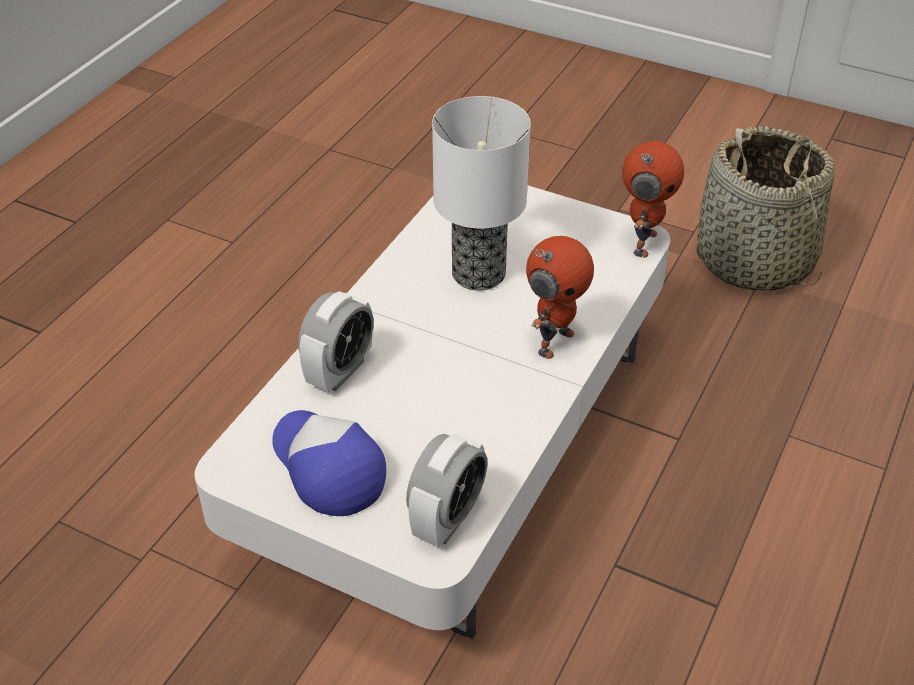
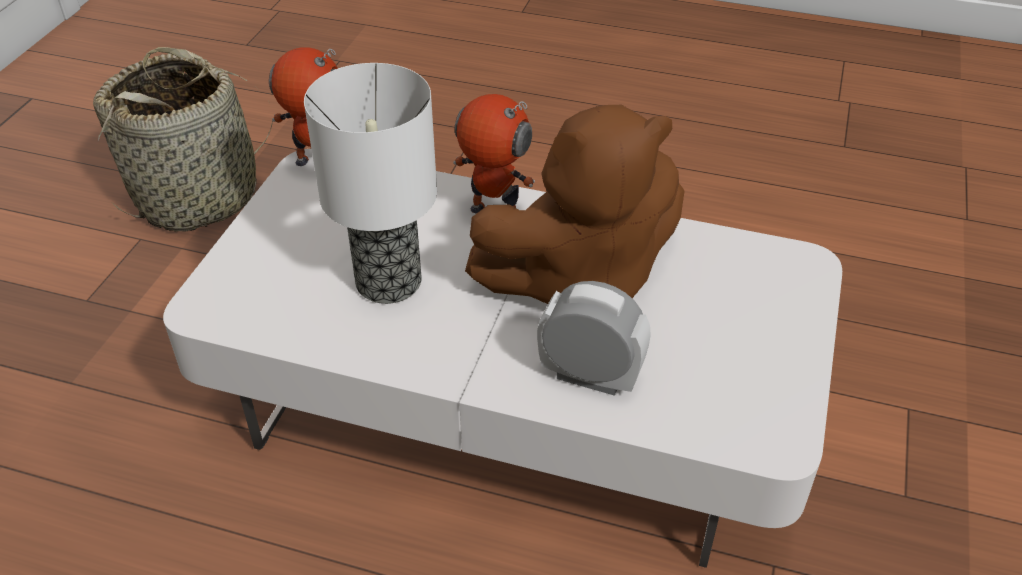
camera: 100 degrees left, 0 degrees up
(327, 467) = (738, 359): cap -> none
(447, 519) = (760, 262): alarm clock -> none
(452, 384) = (579, 281): none -> brown plush toy

